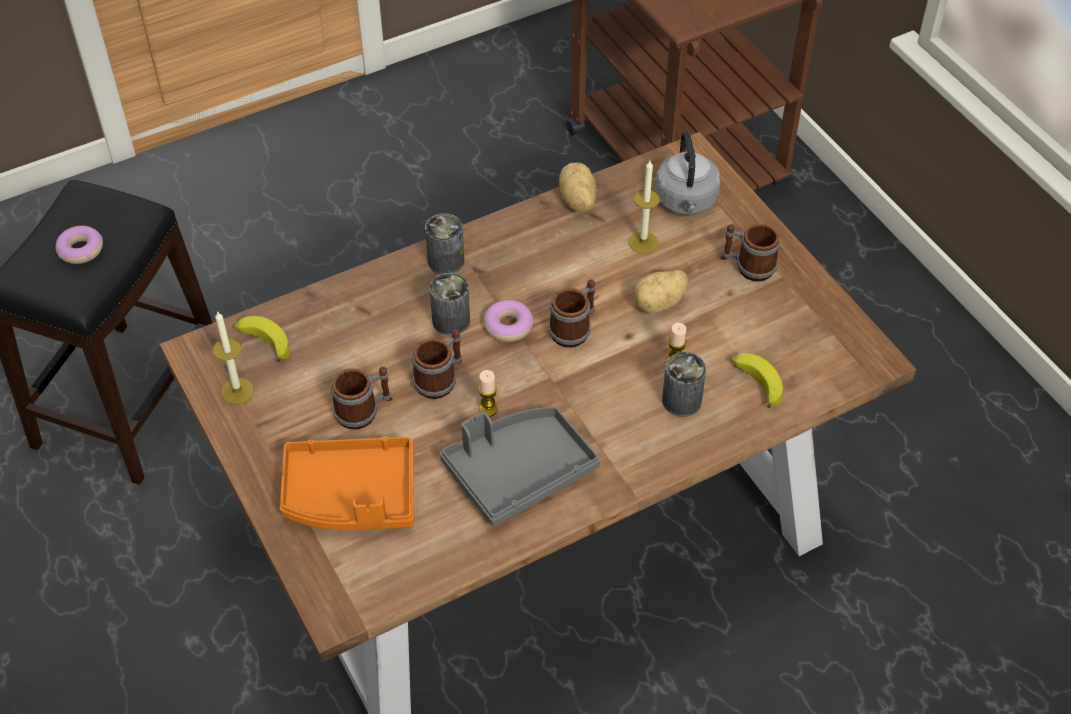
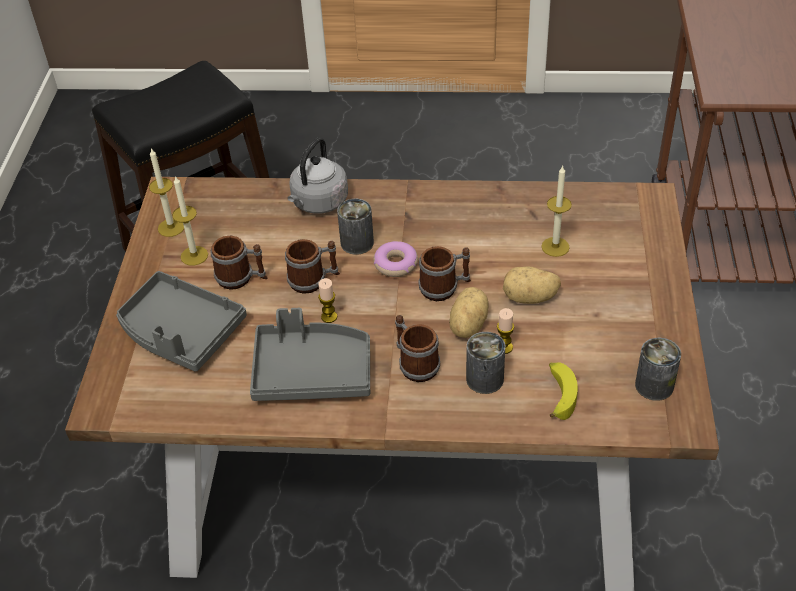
camera: 35 degrees right, 5 degrees down
(80, 250) = (170, 104): donut -> none
(263, 343) = (215, 203): banana -> none
(291, 410) = (194, 255): none -> candle
(351, 496) = (180, 332): orange tray -> grey tray
(446, 260) = (390, 200): can -> can (654, 385)
(576, 201) = (526, 196): potato -> potato (466, 325)
(686, 202) = (617, 231): grey kettle -> grey kettle (318, 203)
(748, 266) = (630, 300): mug -> mug (414, 363)

